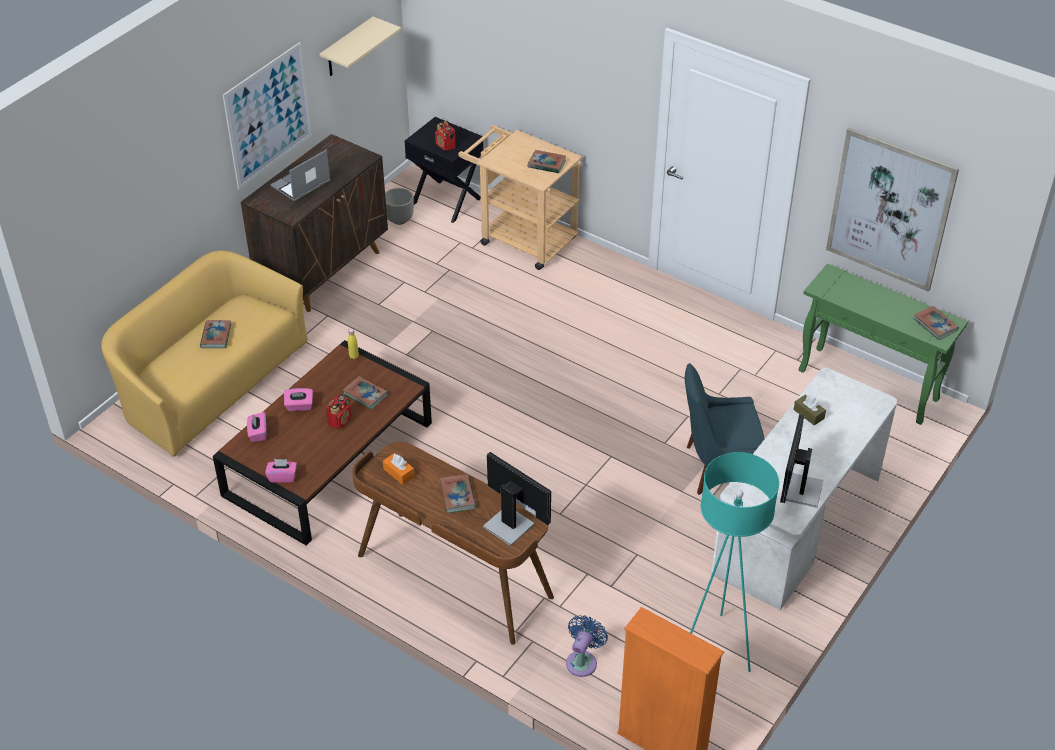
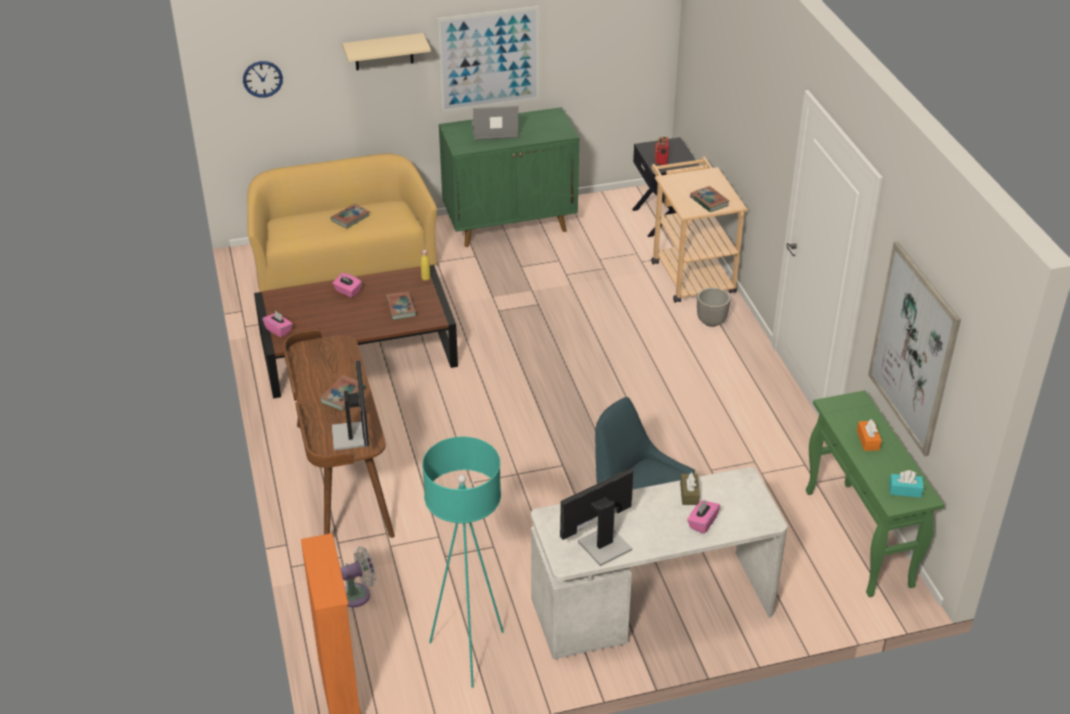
camera: 40 degrees right, 5 degrees down
(86, 234) = (262, 79): none -> wall clock
(258, 433) = (299, 294): pink tissue box -> pink tissue box (702, 523)
(324, 270) = (510, 224): brown cabinet -> green cabinet
(340, 421) = (362, 316): radio -> none
(347, 48) = (600, 35): beige shelf -> beige shelf (384, 52)
(399, 220) = (609, 216): planter -> planter (710, 321)
(399, 473) = (324, 357): orange tissue box -> orange tissue box (868, 440)
(583, 661) = (358, 594): blue fan -> white fan
(935, 325) = (905, 490): book -> turquoise tissue box

